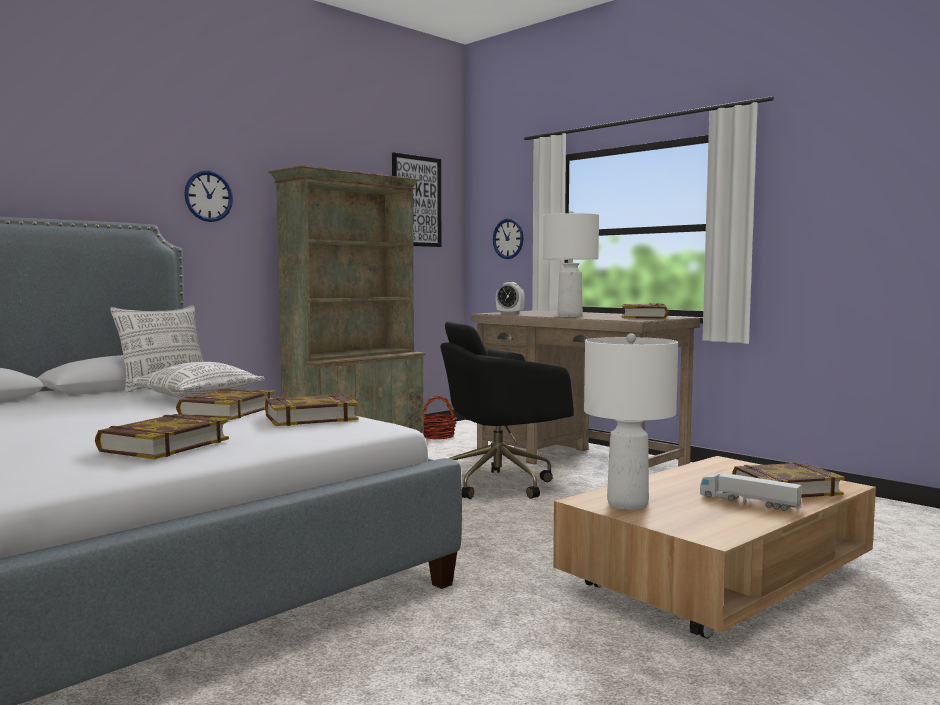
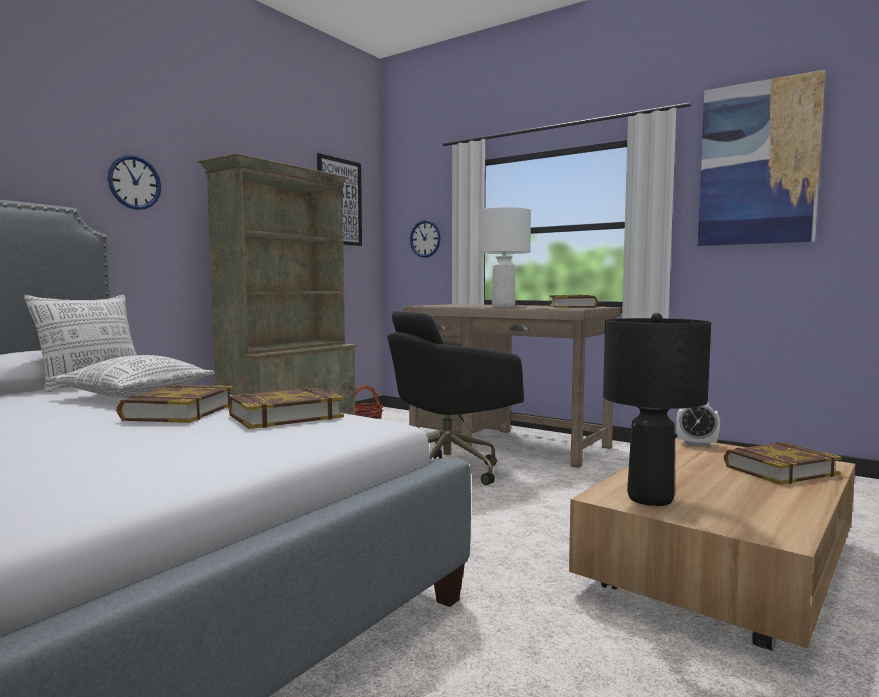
camera: 10 degrees left, 0 degrees up
(163, 445) = (112, 464): book -> none
(510, 313) = (441, 305): alarm clock -> alarm clock (696, 444)
(626, 504) = (649, 499): white table lamp -> black table lamp
(749, 502) = (765, 489): toy truck -> none
(846, 163) = (758, 164): none -> picture

